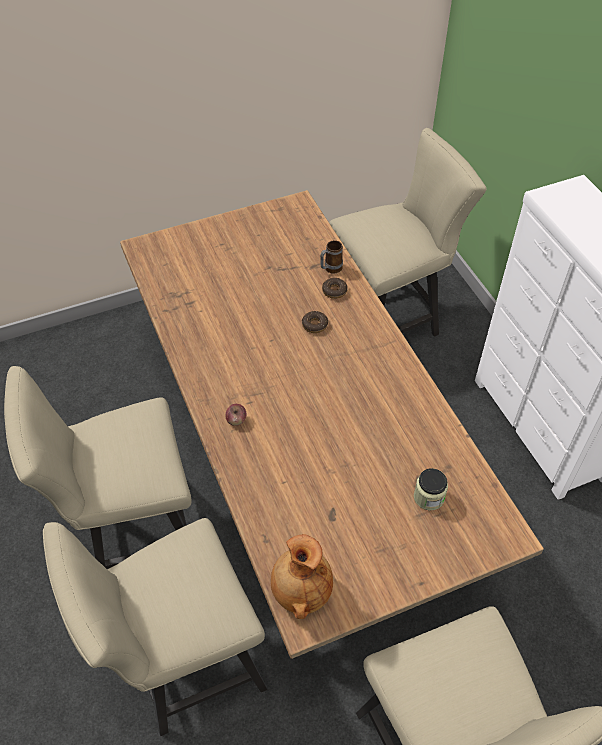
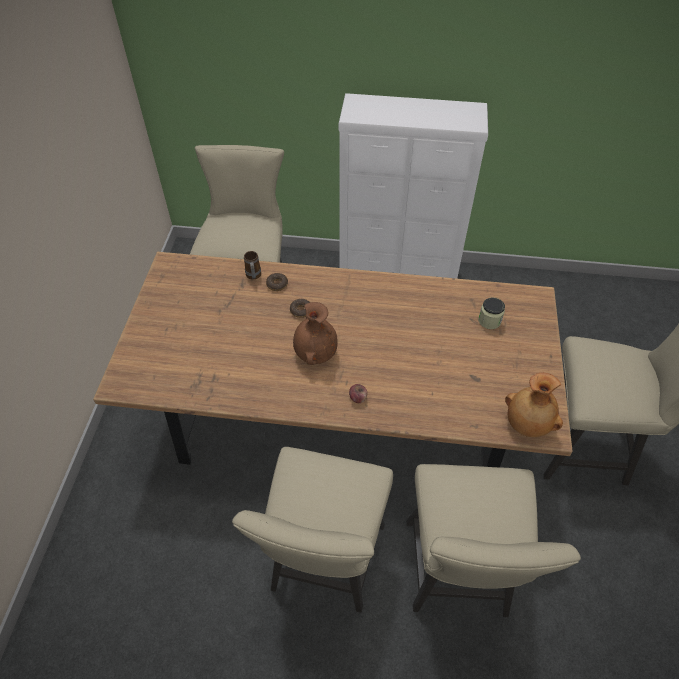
camera: 60 degrees left, 0 degrees up
(268, 361) = (315, 353): none -> brown vase

